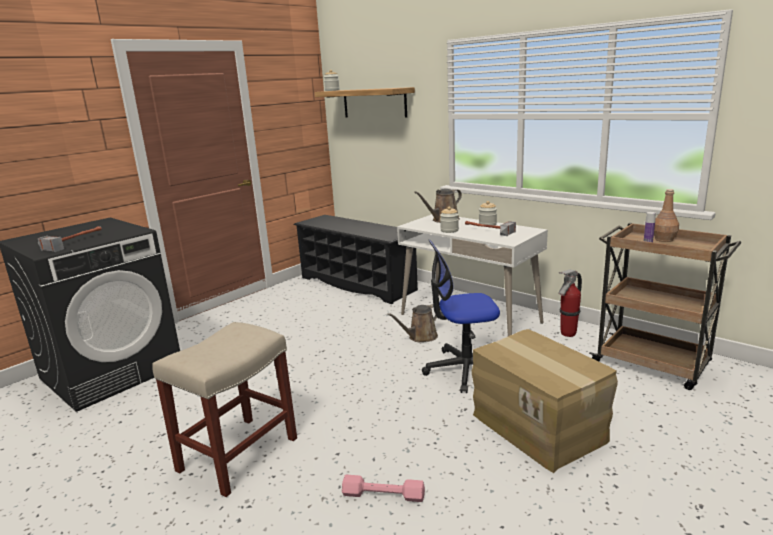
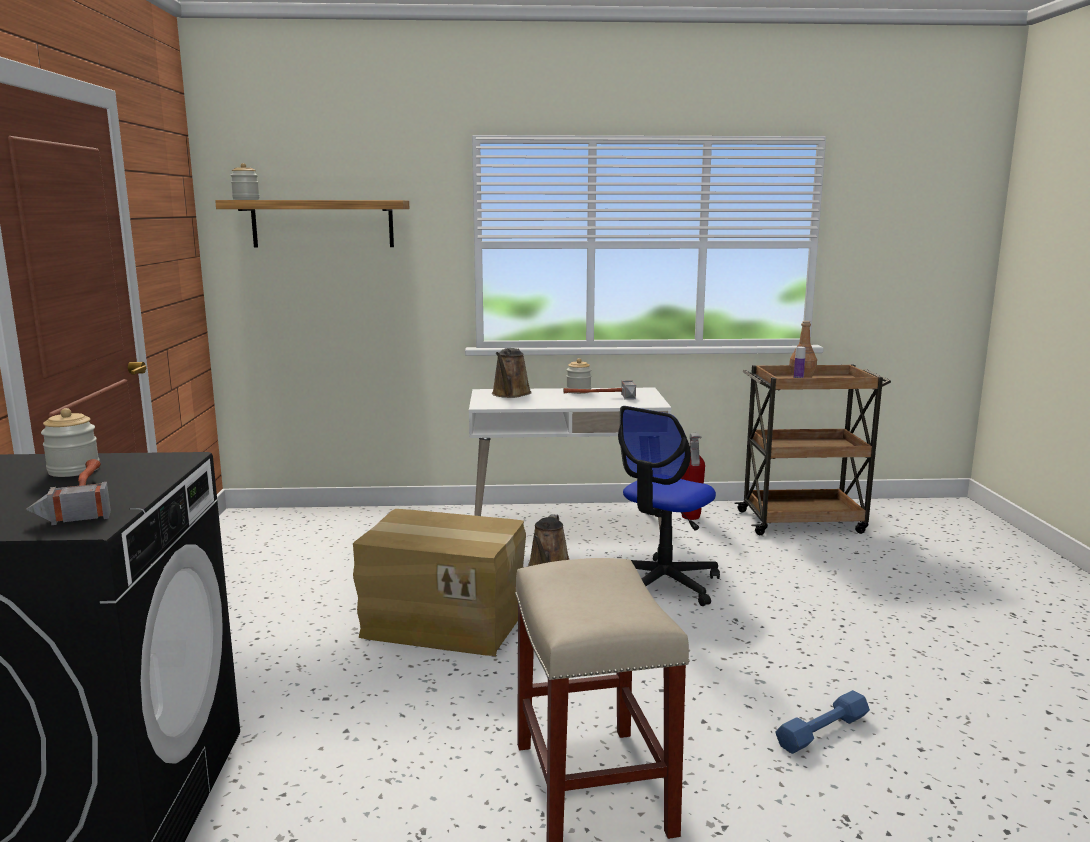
camera: 45 degrees left, 5 degrees down
(358, 284) = (328, 530): black shoe rack -> none
(383, 495) = (822, 731): pink dumbbell -> blue dumbbell
(449, 230) = (554, 403): jar -> jar (74, 470)
(539, 426) = (822, 607): cardboard box -> cardboard box (445, 622)

